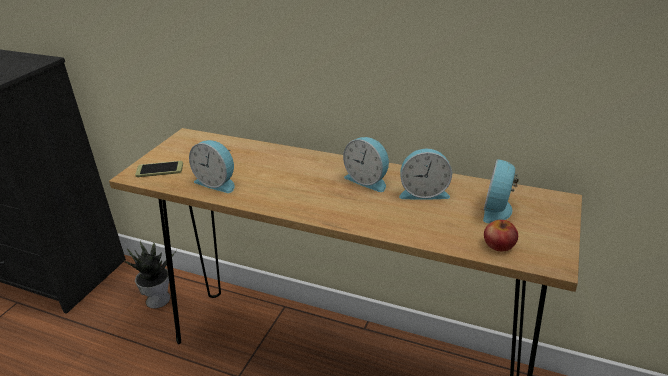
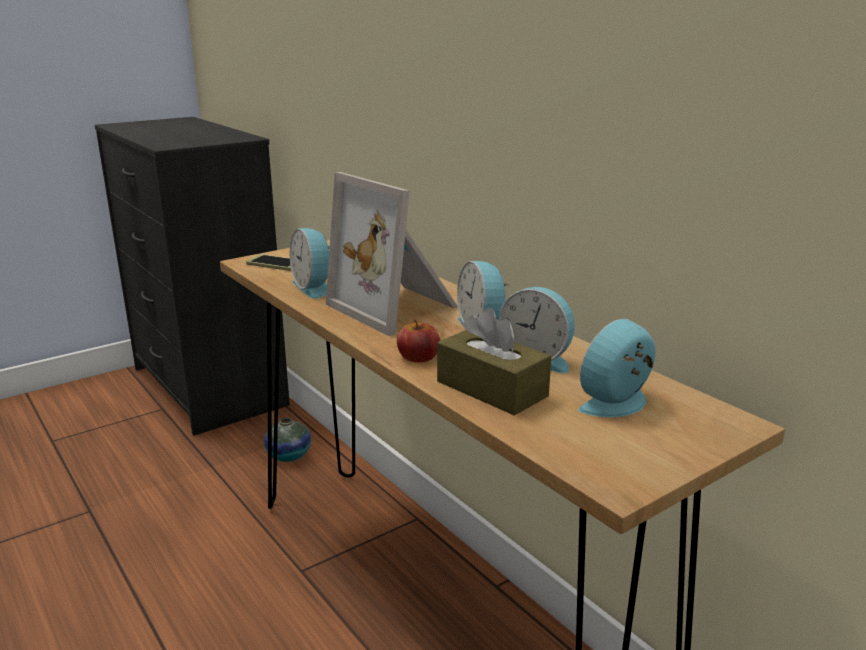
camera: 30 degrees right, 10 degrees down
(158, 298) = (288, 455): potted plant -> vase
(296, 181) = (397, 307): none -> picture frame
(425, 225) = (491, 389): none -> brown tissue box
(499, 244) = (563, 438): apple -> apple (418, 356)

